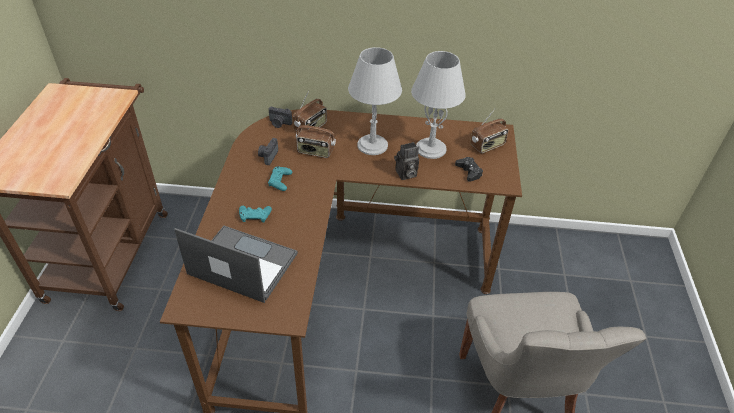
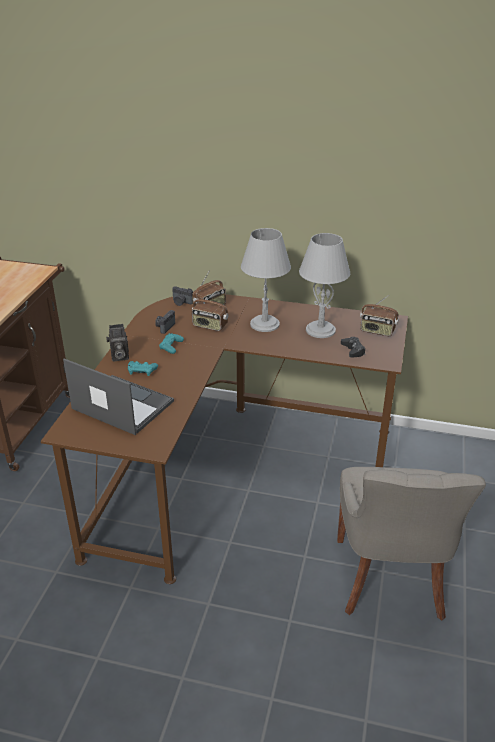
camera: 10 degrees right, 10 degrees down
(405, 174) = (290, 348): camera -> camera (119, 357)
(487, 146) = (377, 331): radio -> radio turned 45 degrees clockwise

